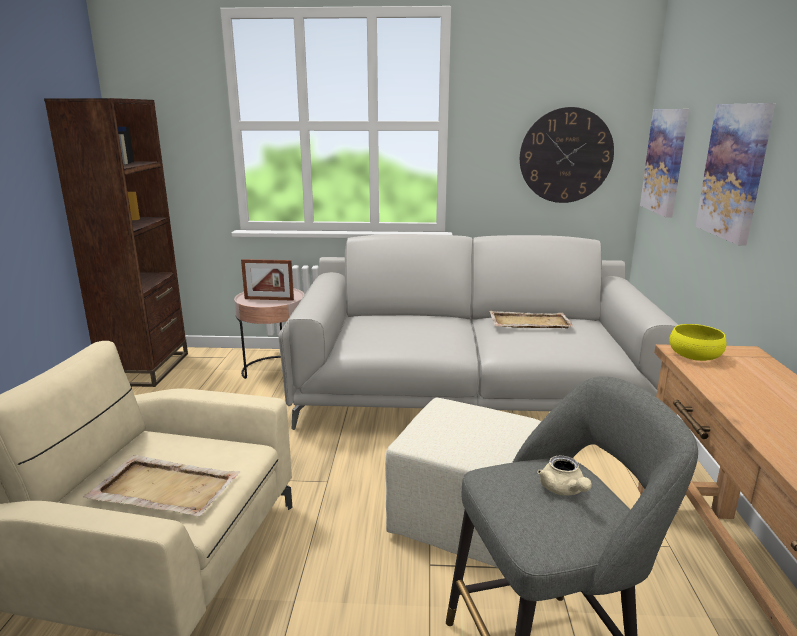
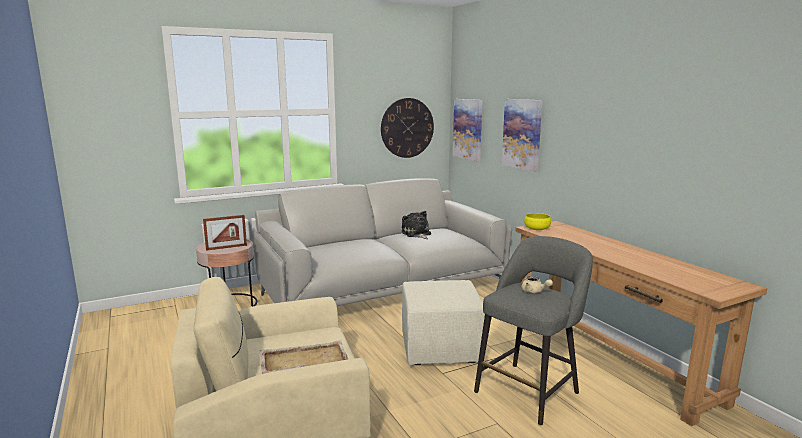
camera: 30 degrees left, 5 degrees down
(146, 368) = (111, 327): brown bookcase -> none
(529, 322) = (416, 234): beige tray -> plush toy

